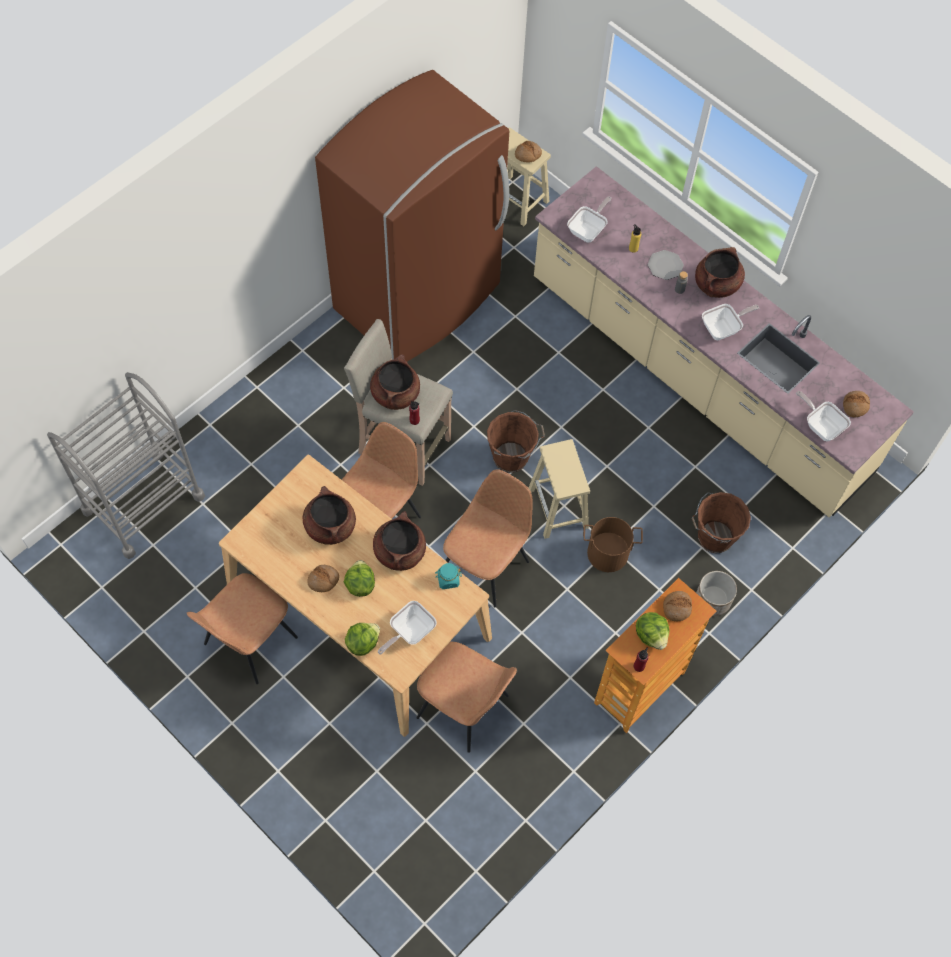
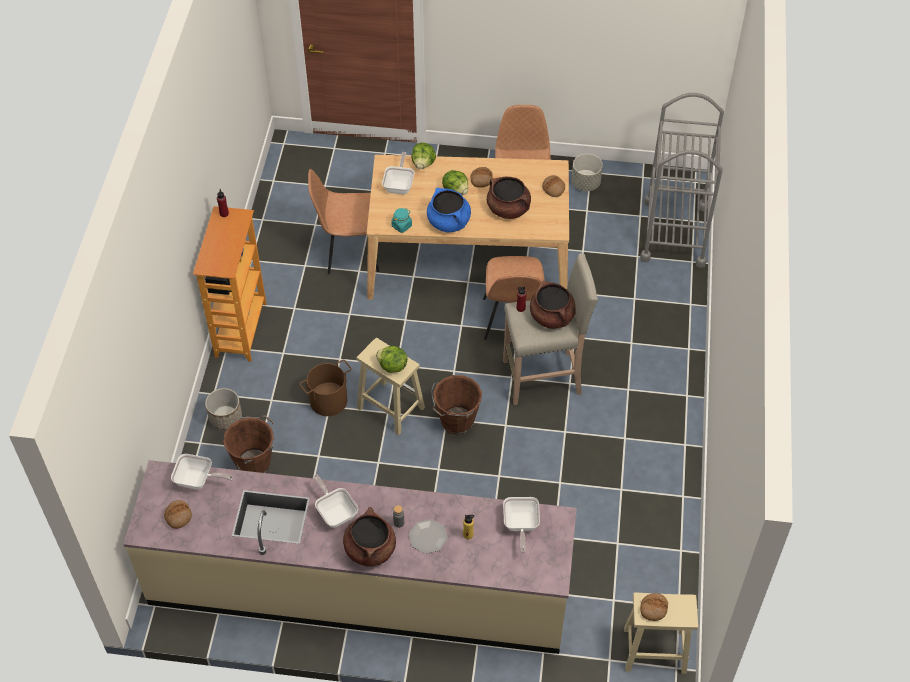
camera: 145 degrees right, 10 degrees down
(163, 620) = (585, 184): none -> grey planter
(399, 551) = (449, 222): brown cooking pot -> blue cooking pot
(419, 298) = (645, 497): brown fridge -> none
(486, 564) = (410, 339): brown chair -> none
(651, 635) = (228, 234): lettuce -> lettuce (392, 366)
(677, 607) = (222, 260): bread -> bread (553, 188)
(723, 328) = (335, 512): frying pan -> frying pan turned 120 degrees clockwise

